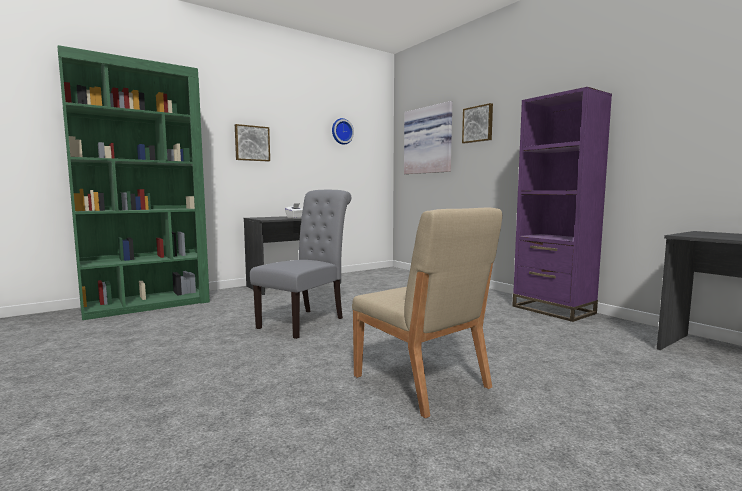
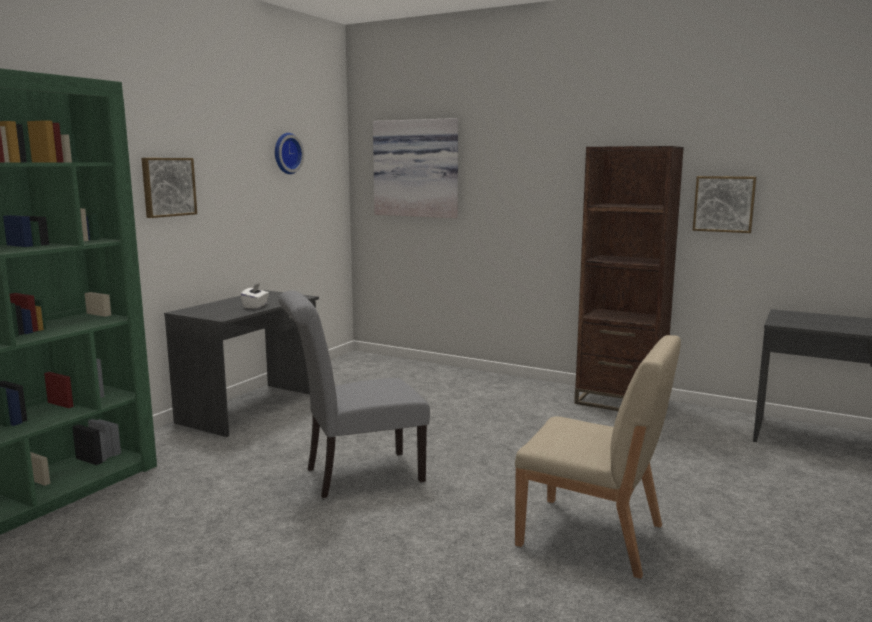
camera: 25 degrees left, 5 degrees up
(306, 321) = (356, 475): grey chair -> grey chair turned 120 degrees counterclockwise
(478, 124) = (500, 156): picture -> picture (724, 204)
(553, 310) = (620, 402): purple bookcase -> brown bookcase

